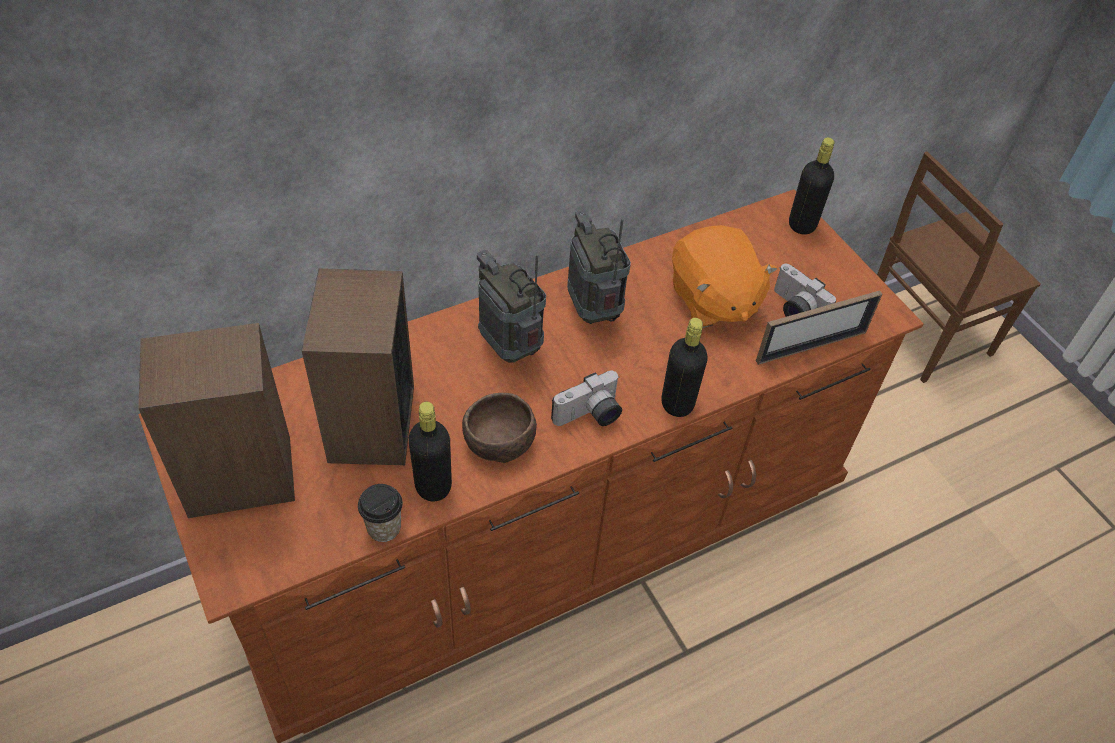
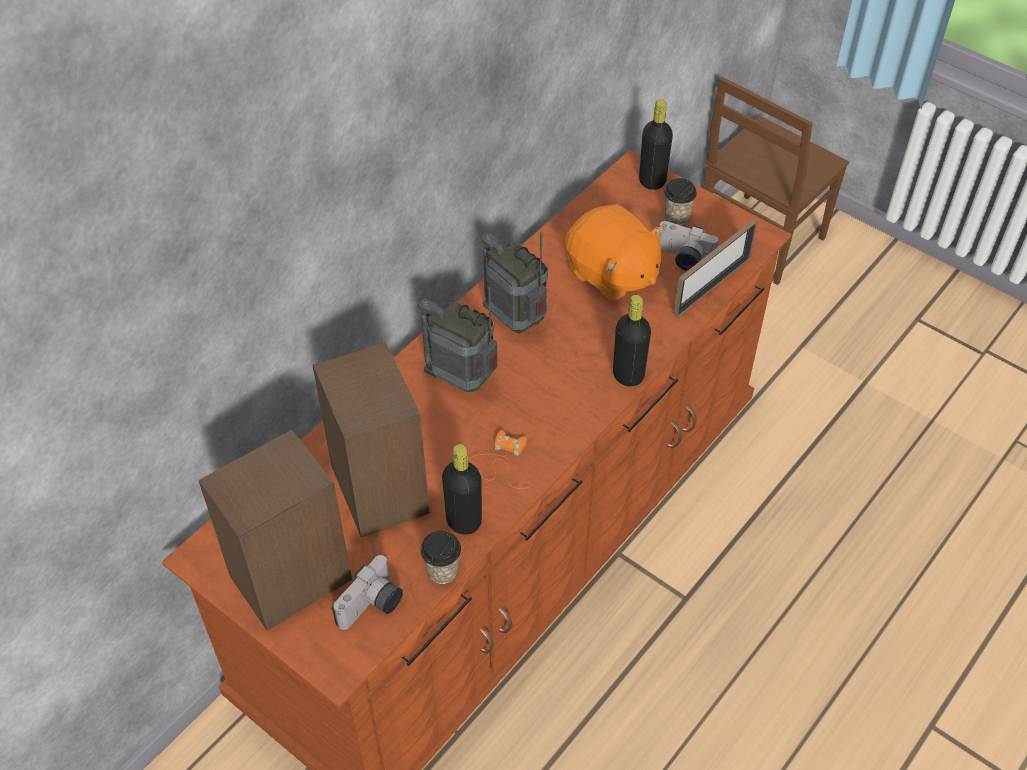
camera: 20 degrees left, 0 degrees up
(497, 441) = (496, 463): brown bowl -> orange game controller
(590, 416) = (562, 412): camera -> camera (372, 607)
(809, 267) = (677, 217): none -> cup

